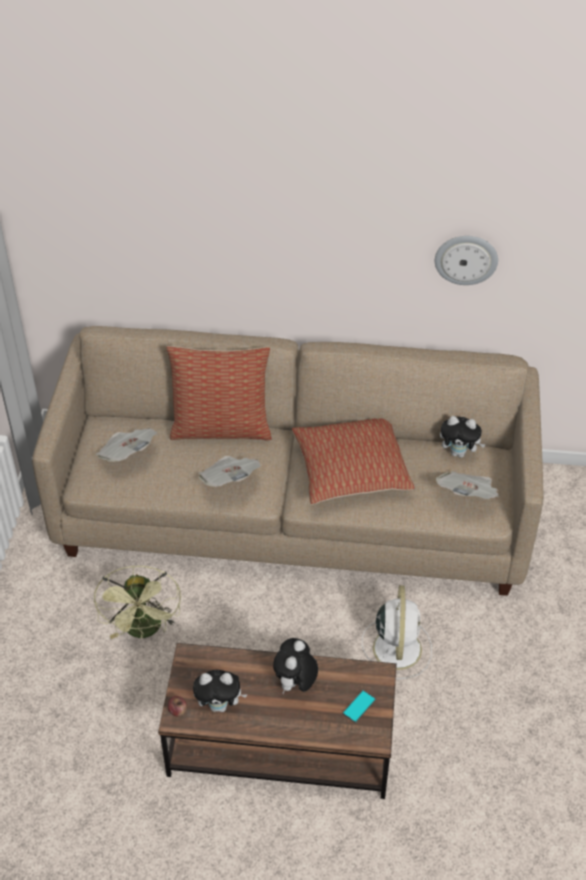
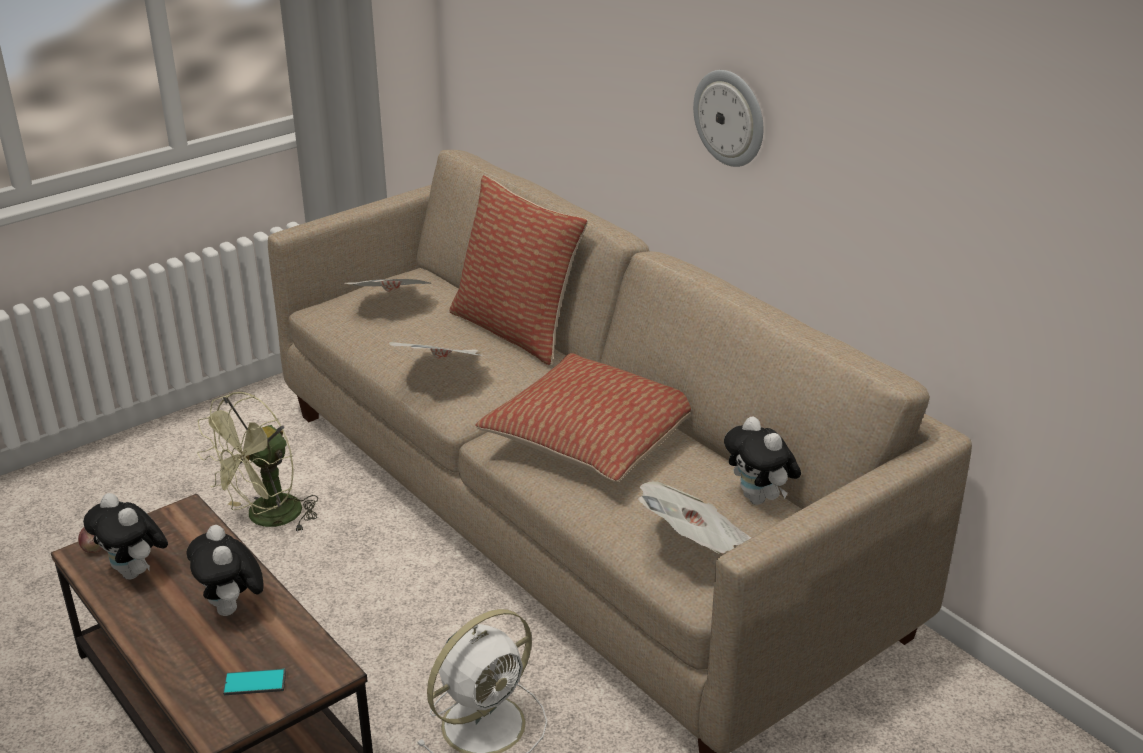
camera: 45 degrees right, 15 degrees down
(295, 684) = (232, 610): plush toy -> plush toy turned 90 degrees counterclockwise
(466, 259) = (892, 179): wall clock -> wall clock (730, 118)

